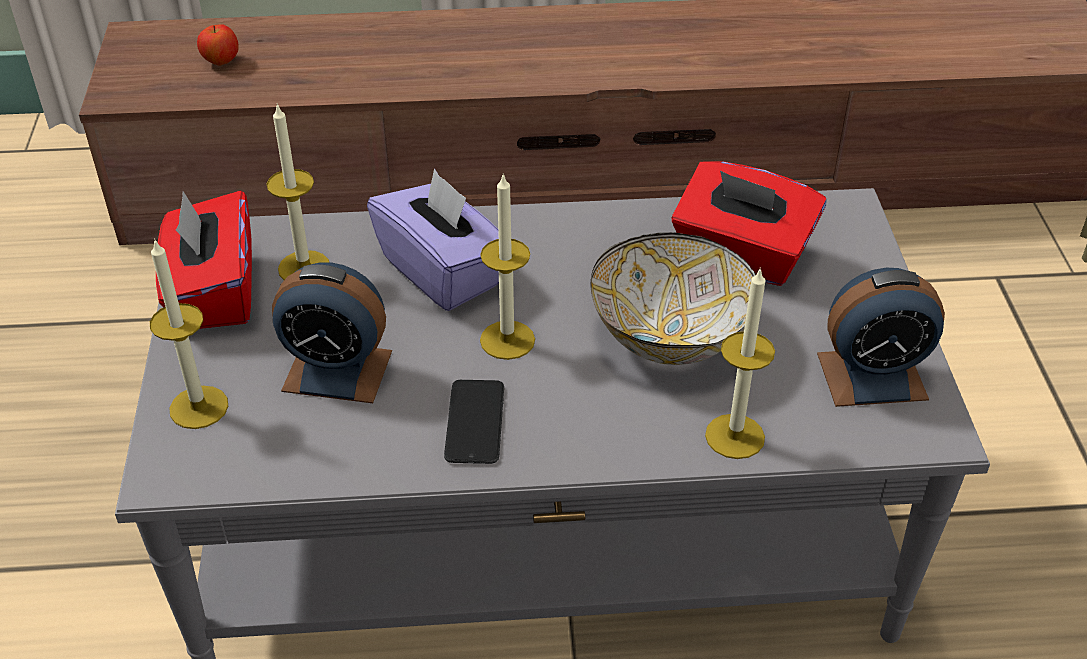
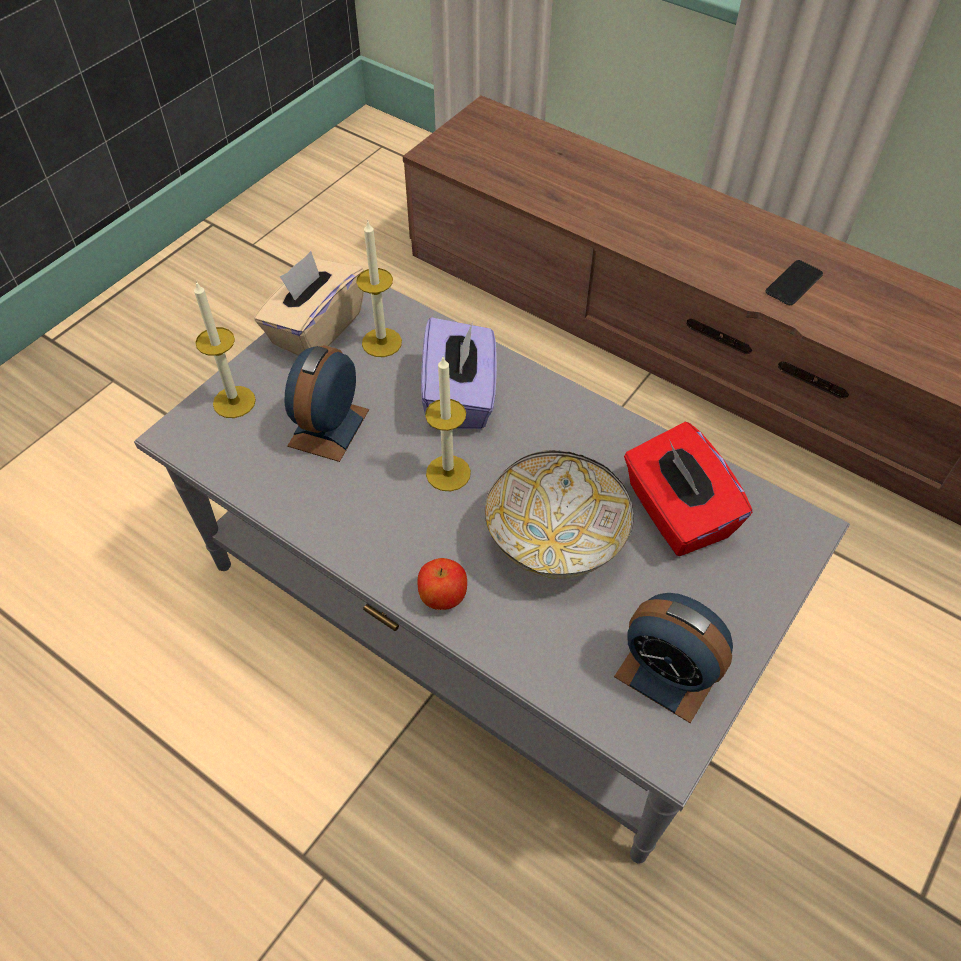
camera: 40 degrees right, 10 degrees up
(214, 293) = (315, 329): red tissue box -> beige tissue box
(221, 62) = (519, 158): apple -> apple (442, 597)
(337, 371) = (328, 427): alarm clock -> alarm clock turned 60 degrees clockwise
(475, 422) = (368, 518): phone -> phone (793, 283)
(735, 436) = (518, 647): candle -> none

